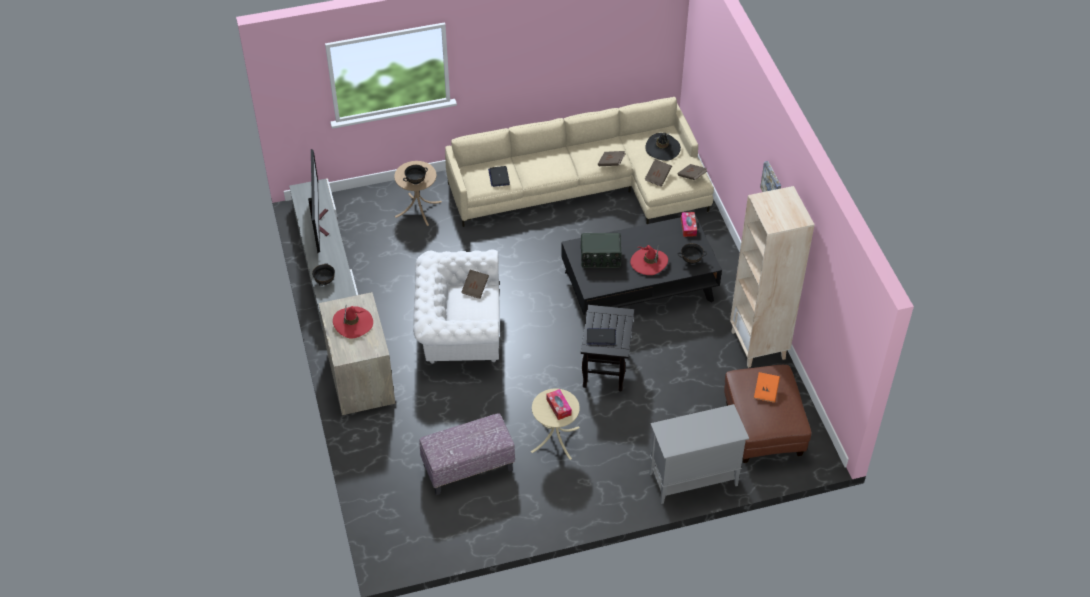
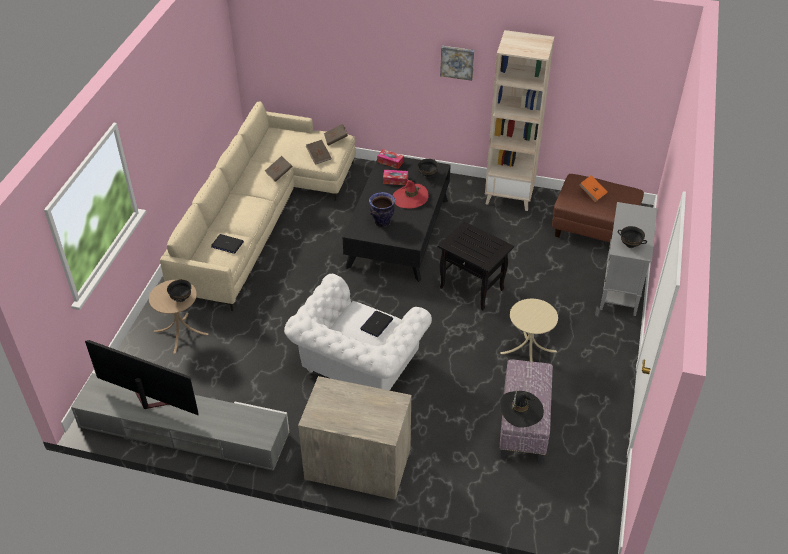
camera: 60 degrees left, 5 degrees down
(325, 282) = (233, 429): black bowl -> black bowl (630, 245)
(353, 323) = (348, 407): red hat -> none
(475, 288) = (350, 314): brown book -> none
(558, 407) = (535, 313): tissue box -> tissue box (395, 180)
(600, 258) = (382, 222): radio -> vase
(601, 337) = (481, 252): laptop -> laptop (376, 324)
(662, 148) = (291, 141): black hat -> black hat (521, 410)

